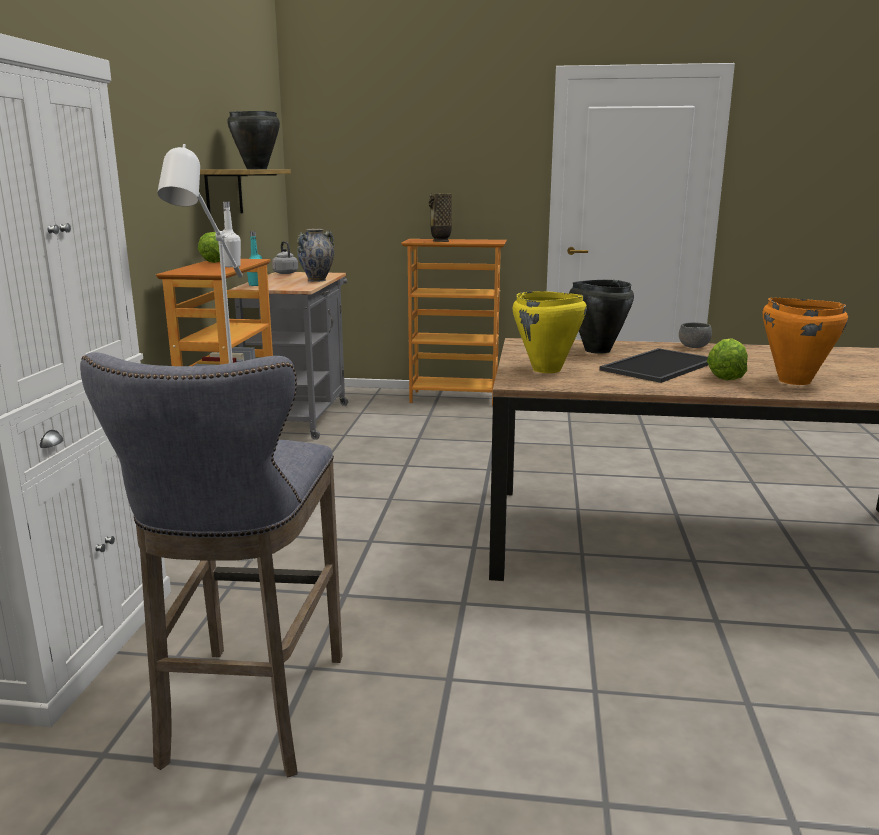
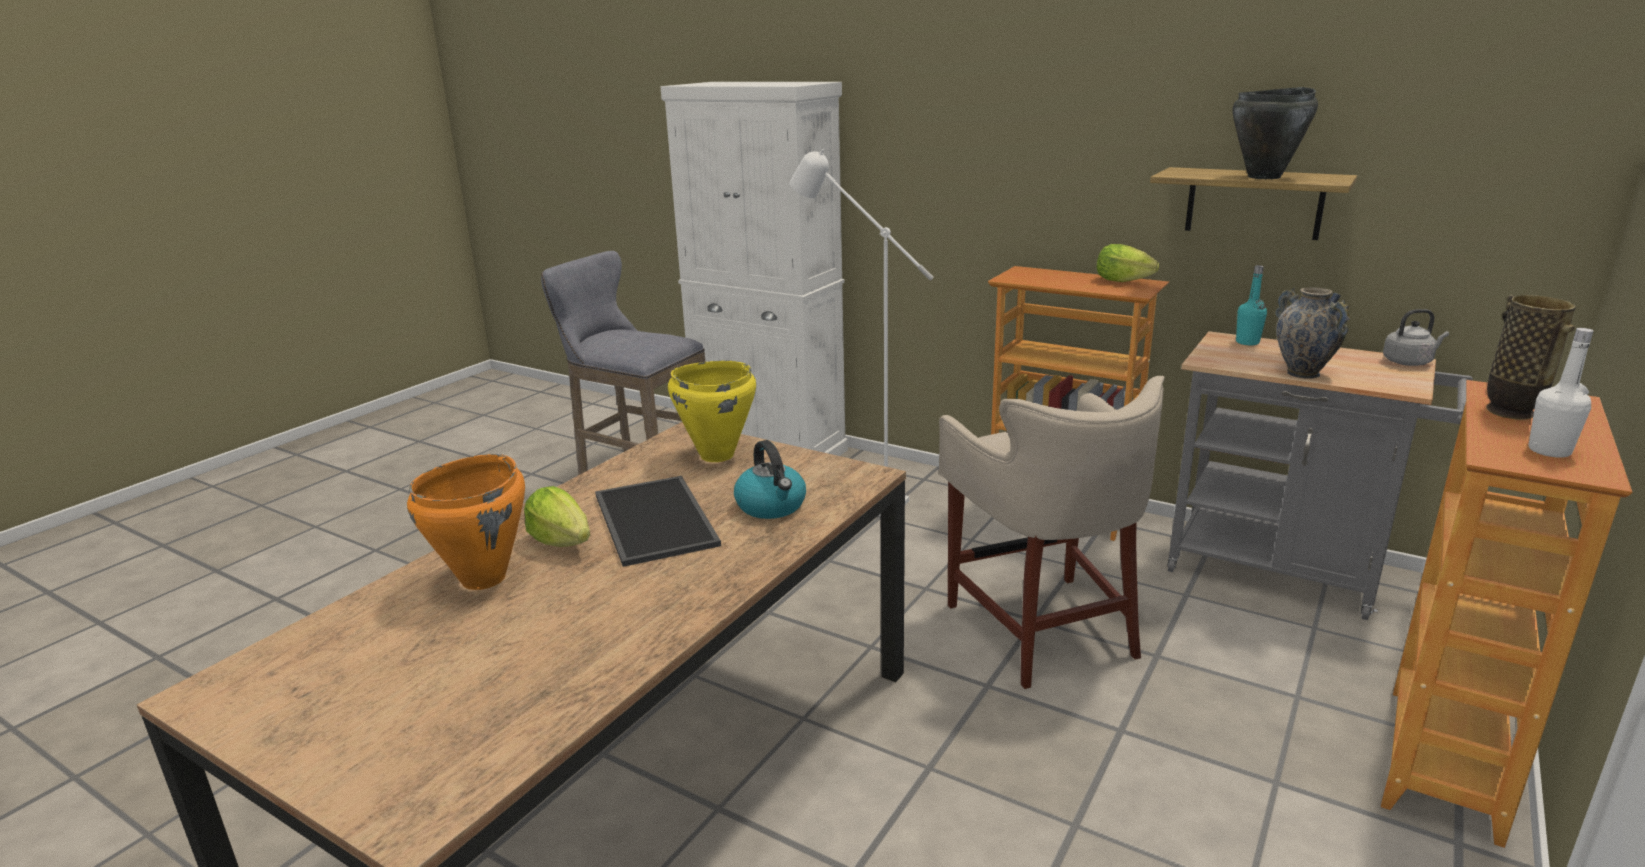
camera: 115 degrees right, 5 degrees up
(231, 266) = (1067, 284): white bottle -> white bottle (1549, 451)
(413, 462) = (1042, 628): none -> beige stool
(596, 350) = (772, 506): black cooking pot -> kettle
(693, 347) = (717, 586): grey bowl -> none

